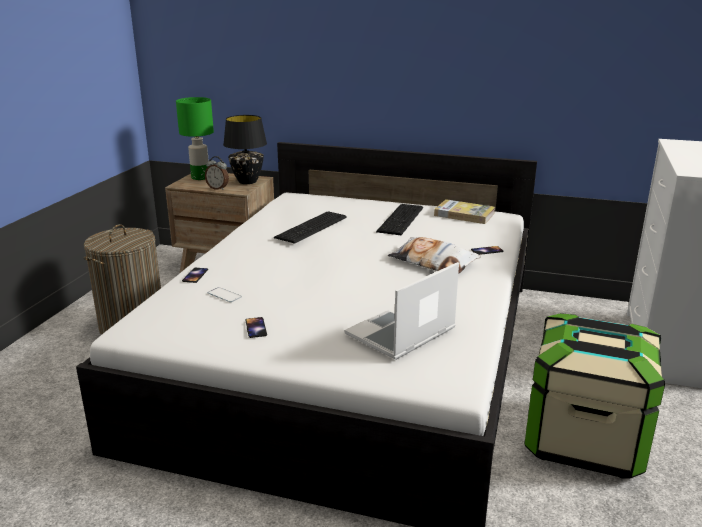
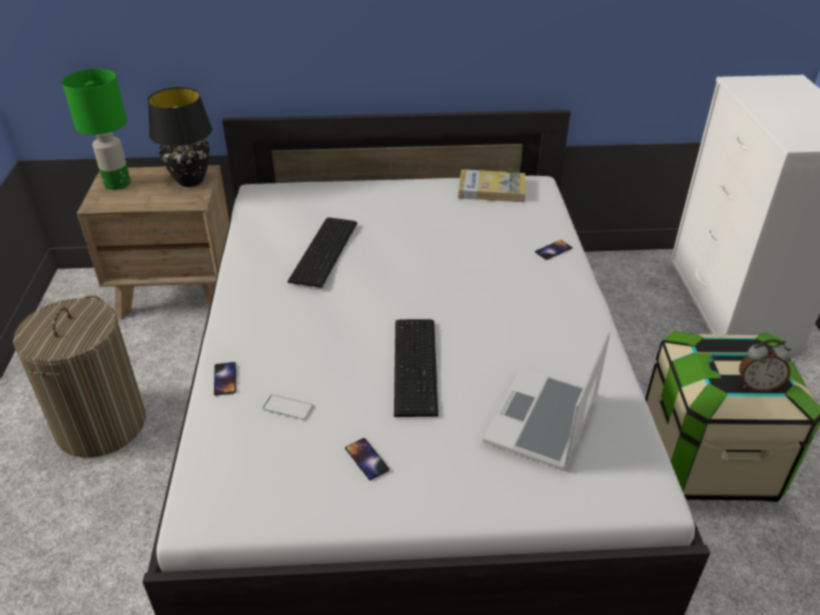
camera: 20 degrees left, 15 degrees up
(218, 188) = (157, 202): alarm clock -> alarm clock (757, 386)
(402, 219) = (425, 212): keyboard -> keyboard (417, 364)
(433, 262) = (506, 284): pillow -> none

